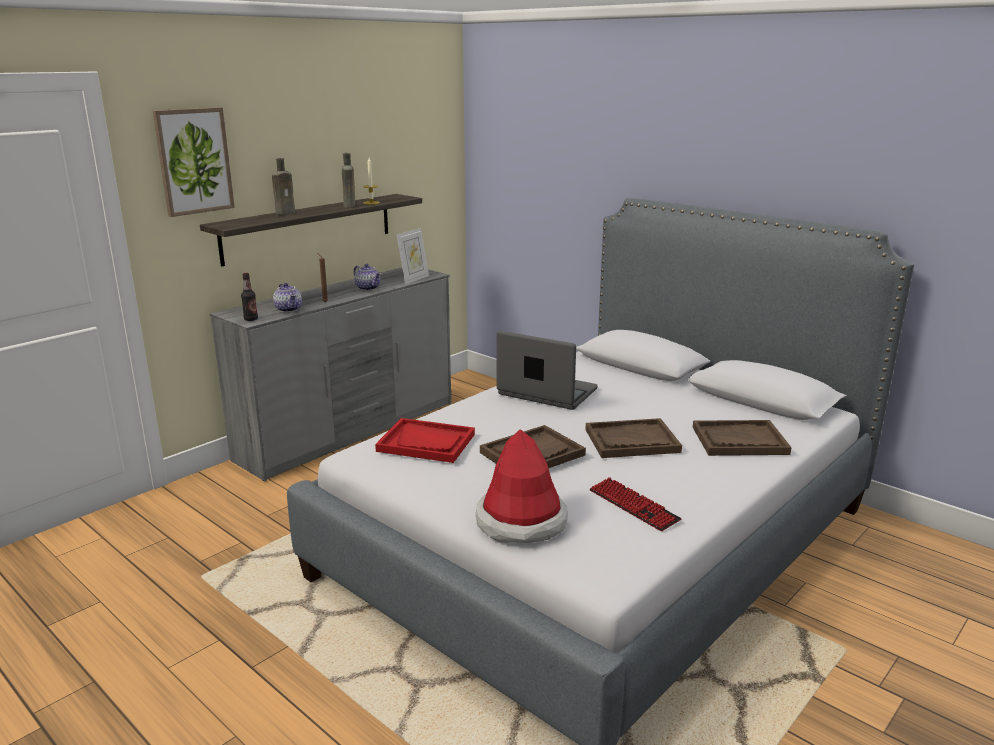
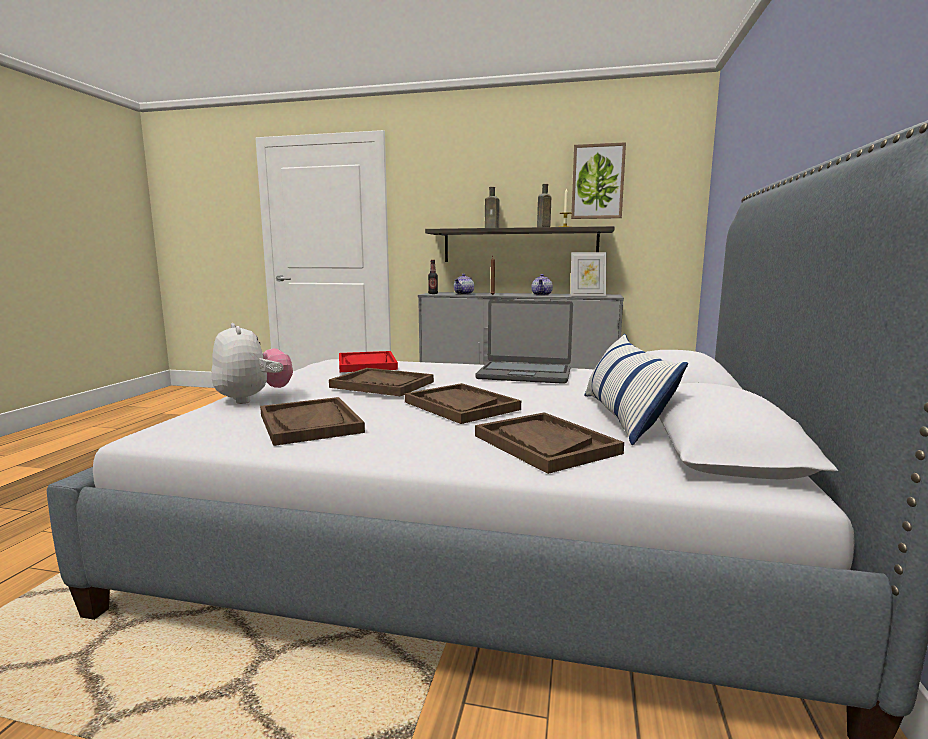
camera: 60 degrees right, 10 degrees down
(194, 161) = (435, 187): picture -> picture (597, 182)
(521, 521) = (253, 399): hat -> plush toy
(547, 392) = (524, 374): laptop -> laptop turned 105 degrees clockwise
(633, 506) = (310, 423): keyboard -> brown tray
(697, 402) = (623, 417): none -> pillow

